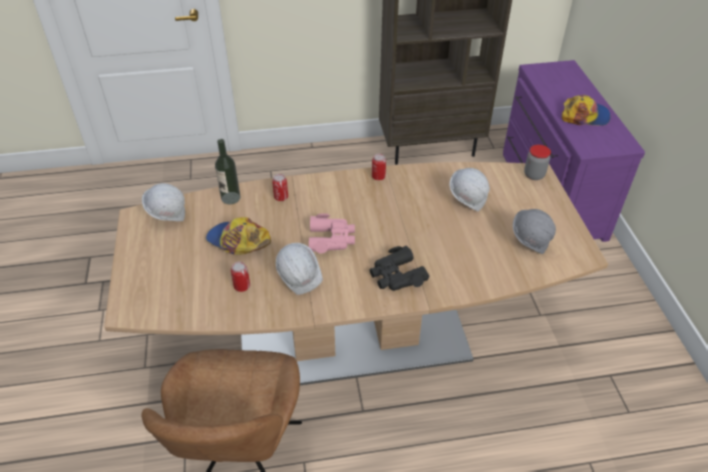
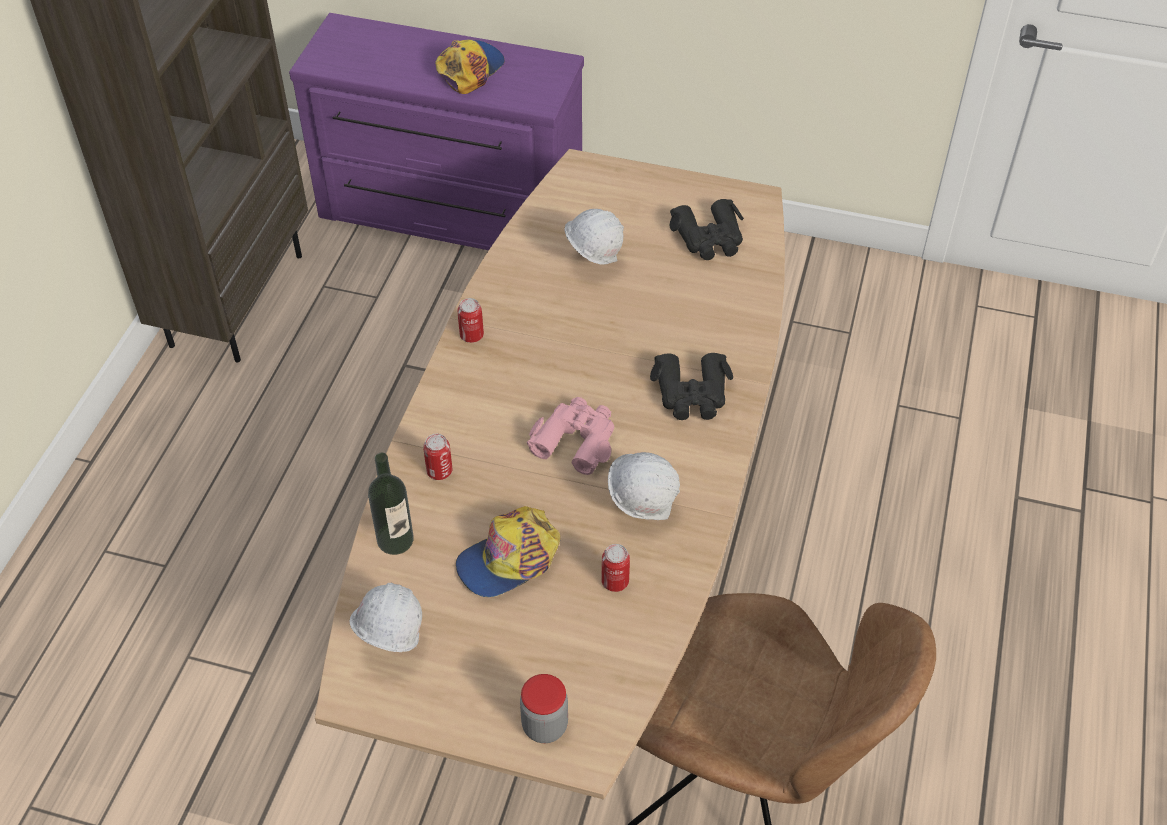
camera: 65 degrees left, 5 degrees up
(530, 244) = (709, 238): grey hard hat -> black binoculars
(534, 175) = (581, 173): jar -> jar (545, 726)

